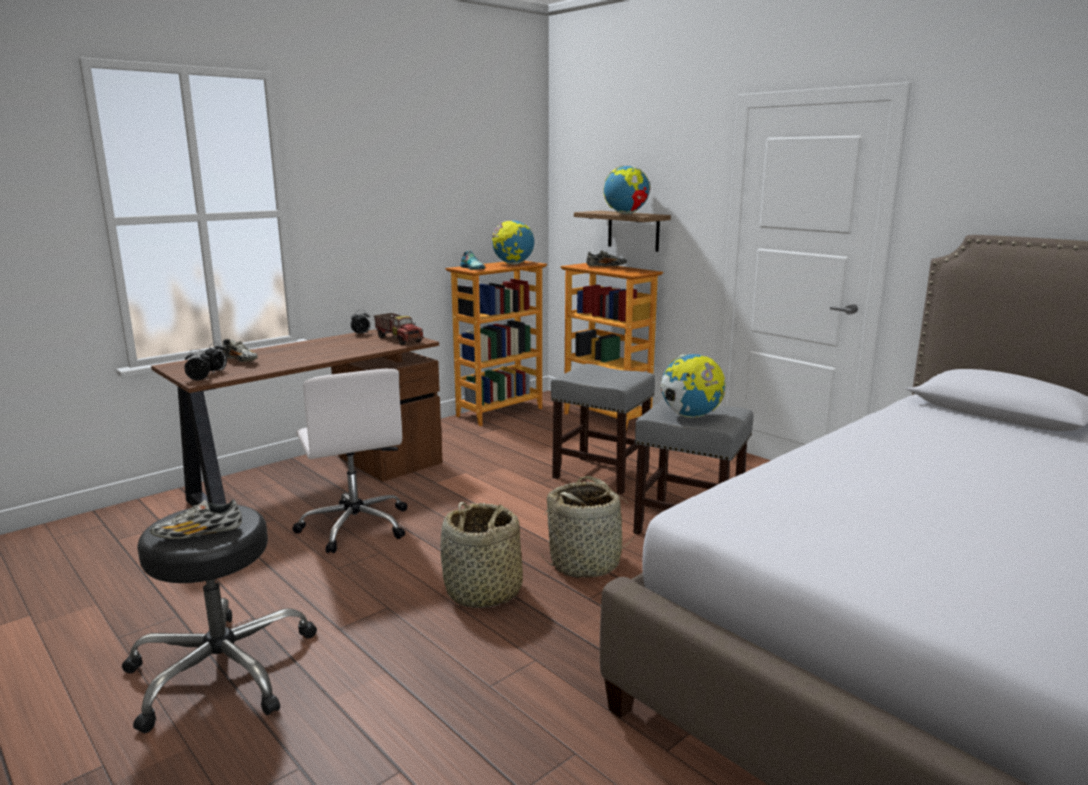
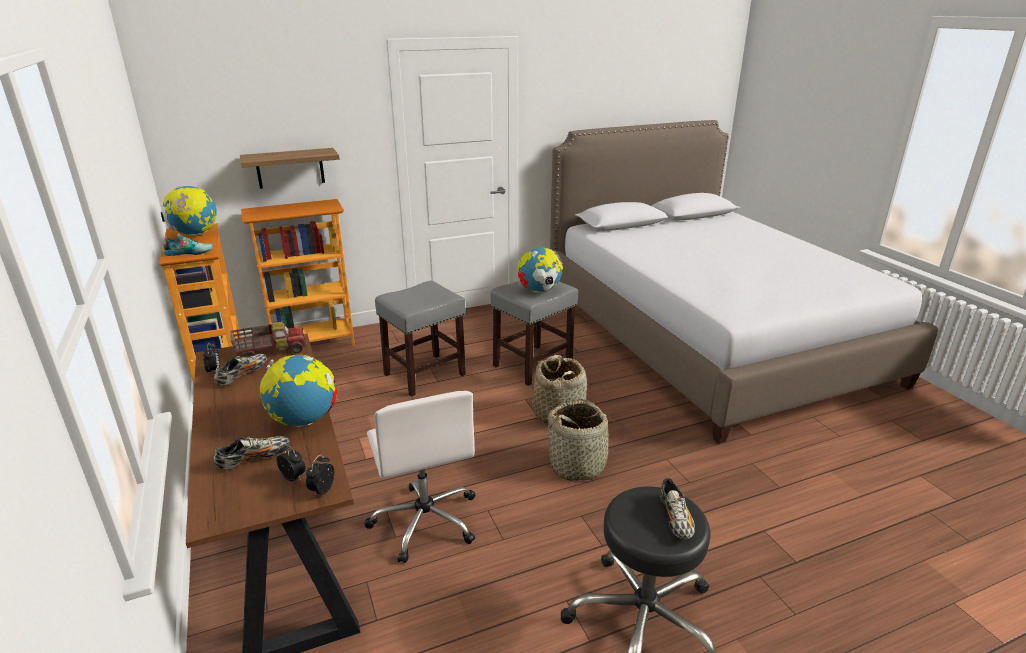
camera: 70 degrees left, 10 degrees up
(355, 526) = (425, 520): white office chair -> white office chair turned 75 degrees clockwise
(606, 267) = (280, 208): shoe -> shoe (242, 375)
(626, 214) = (300, 154): globe -> globe (304, 420)

